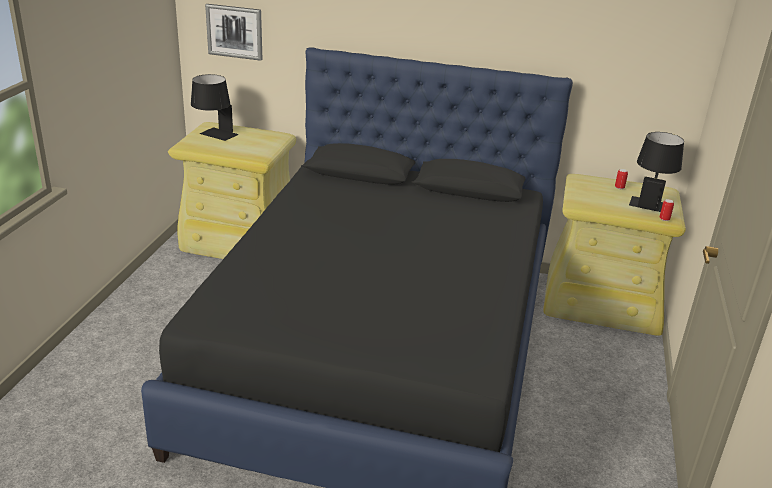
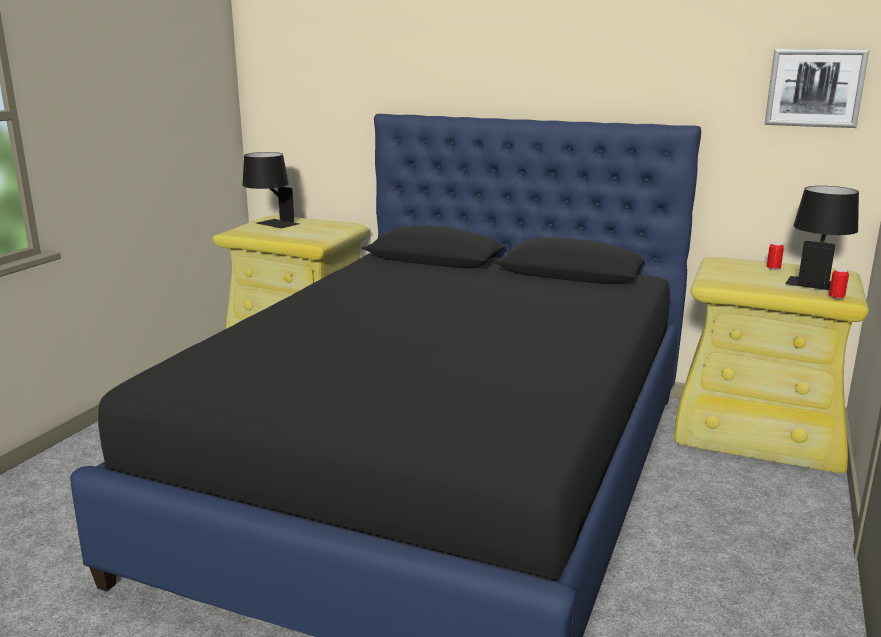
camera: 10 degrees right, 10 degrees down
(235, 31) = (299, 105): picture -> picture (815, 88)

